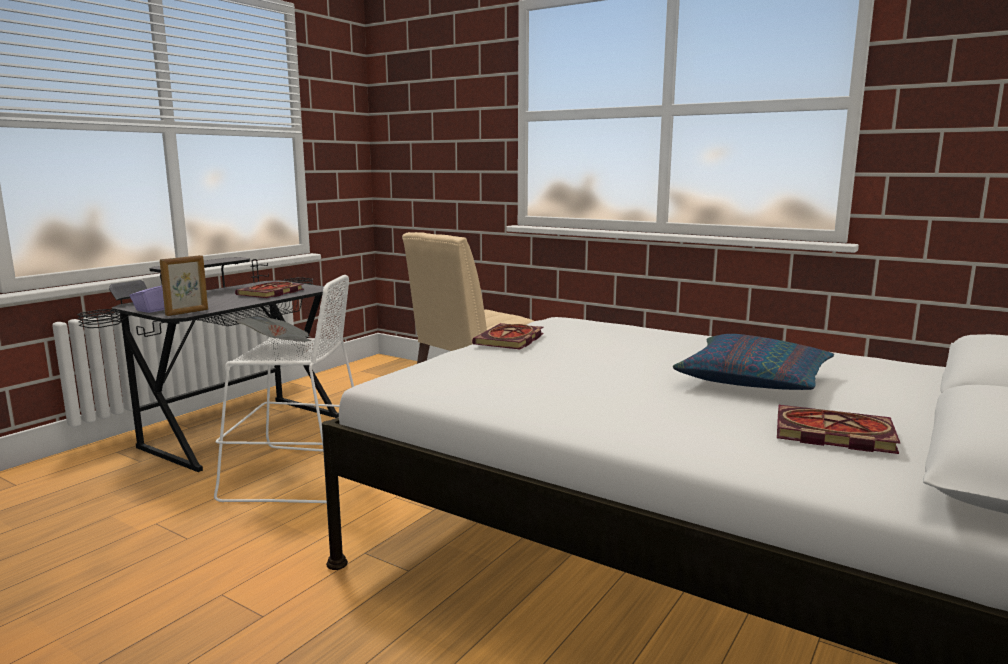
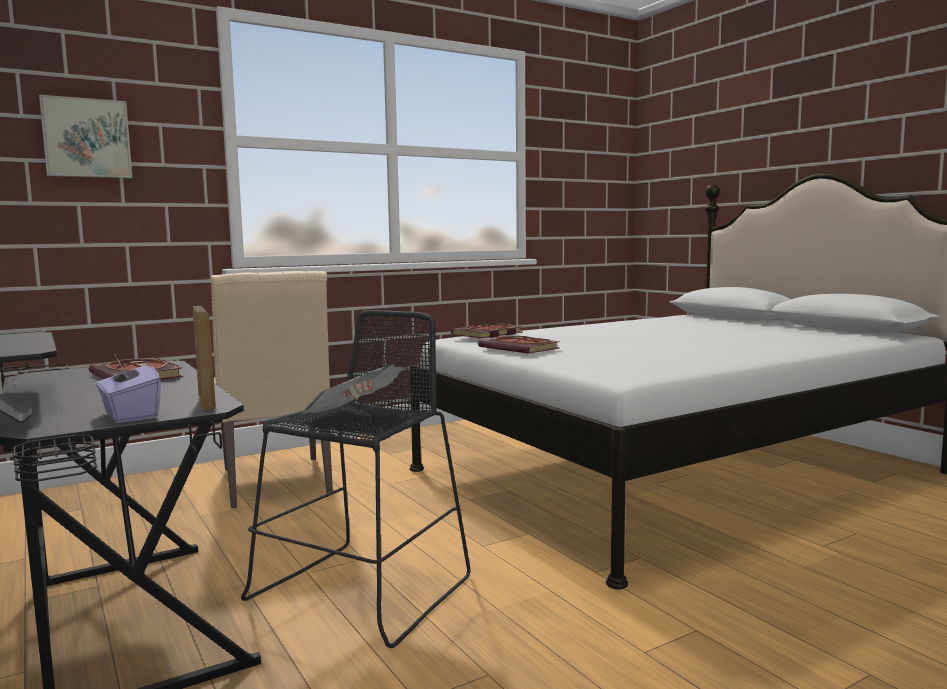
camera: 65 degrees left, 5 degrees down
(295, 474) = (361, 592): white stool -> black stool
(437, 124) = (86, 138): none -> picture
(753, 381) = (684, 331): blue pillow -> none
(830, 434) = (790, 334): book -> book (487, 334)

